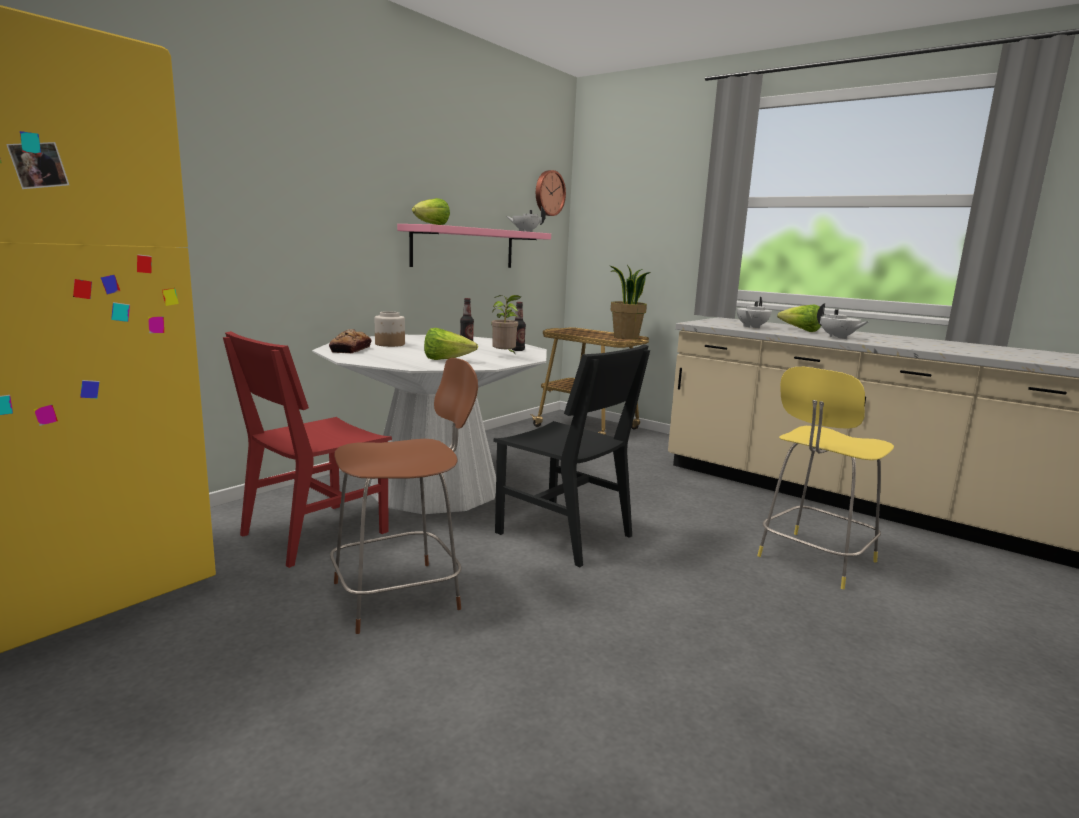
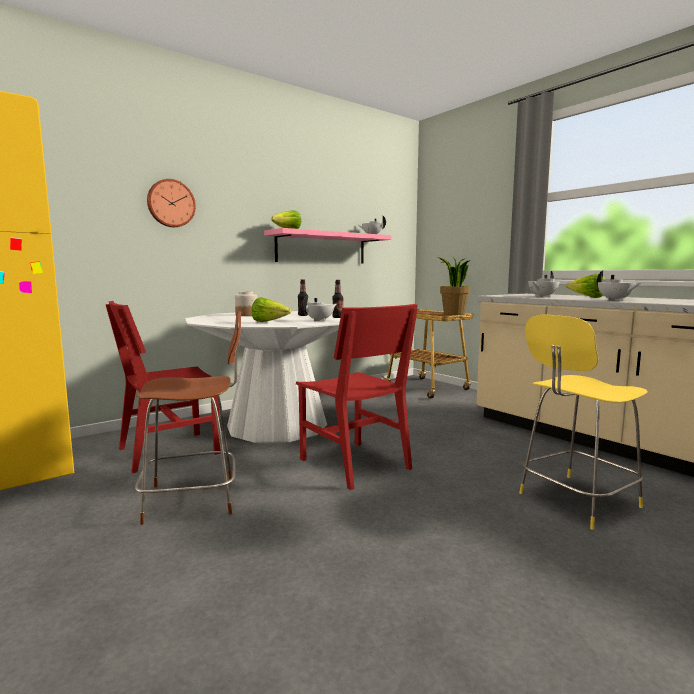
camera: 15 degrees right, 5 degrees down
(350, 349) = (212, 317): bread -> none
(505, 356) = (320, 320): potted plant -> white teapot
(548, 193) = (396, 207): wall clock -> wall clock (171, 203)
(563, 534) = (354, 464): black chair -> red chair

